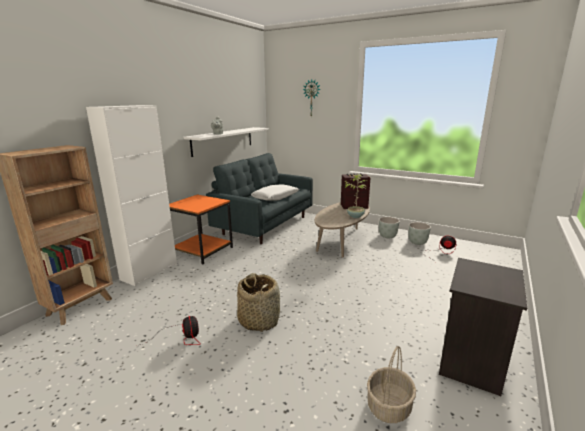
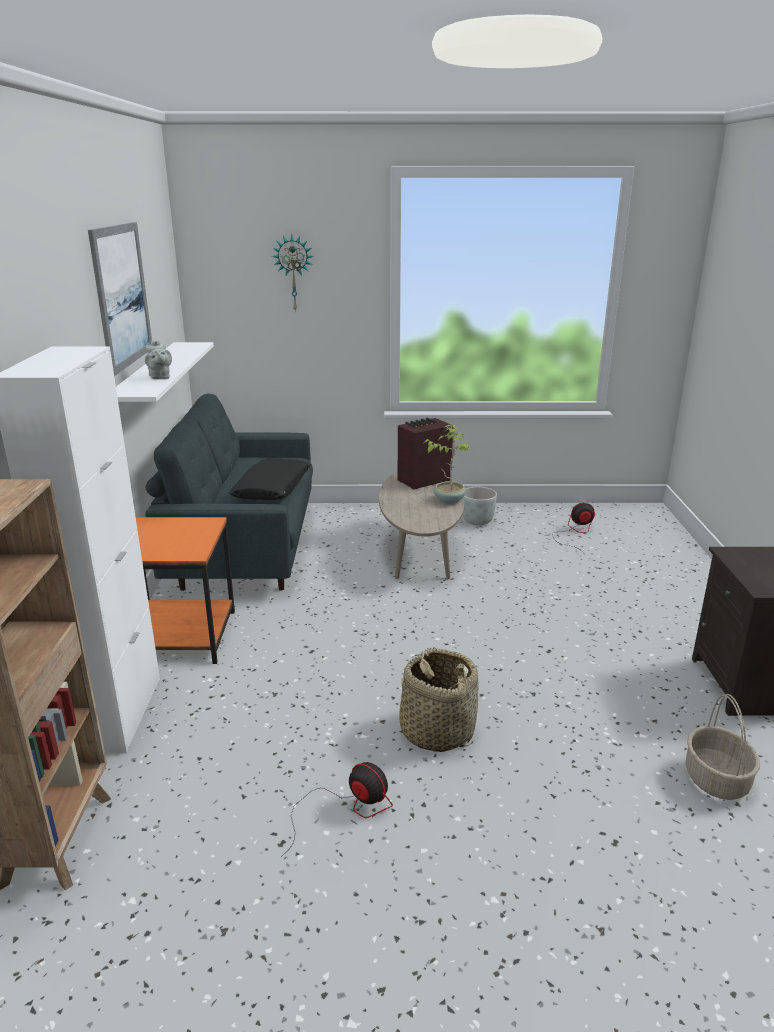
camera: 30 degrees left, 5 degrees up
(210, 97) = (122, 296): none -> picture
(275, 197) = (272, 489): white pillow -> black pillow
(417, 242) = (530, 523): grey planter -> none

